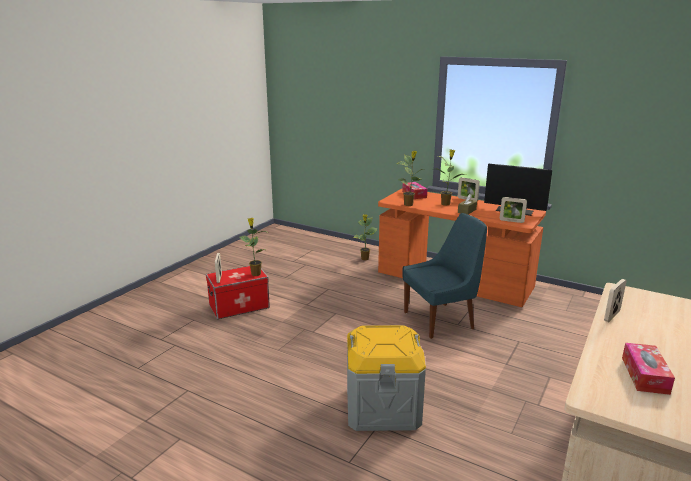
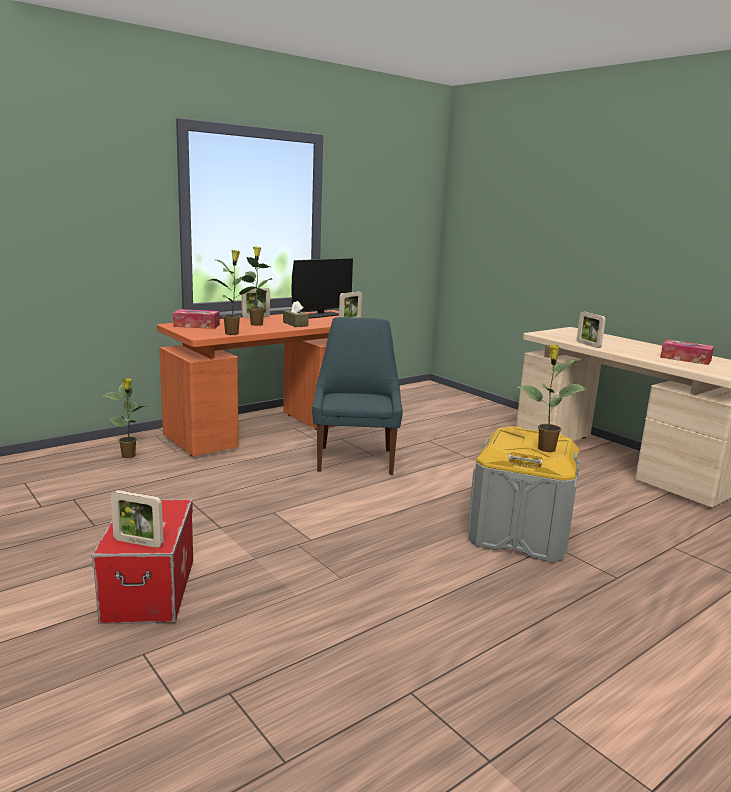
camera: 70 degrees left, 5 degrees down
(255, 273) = (165, 507): potted plant -> potted plant (545, 449)

